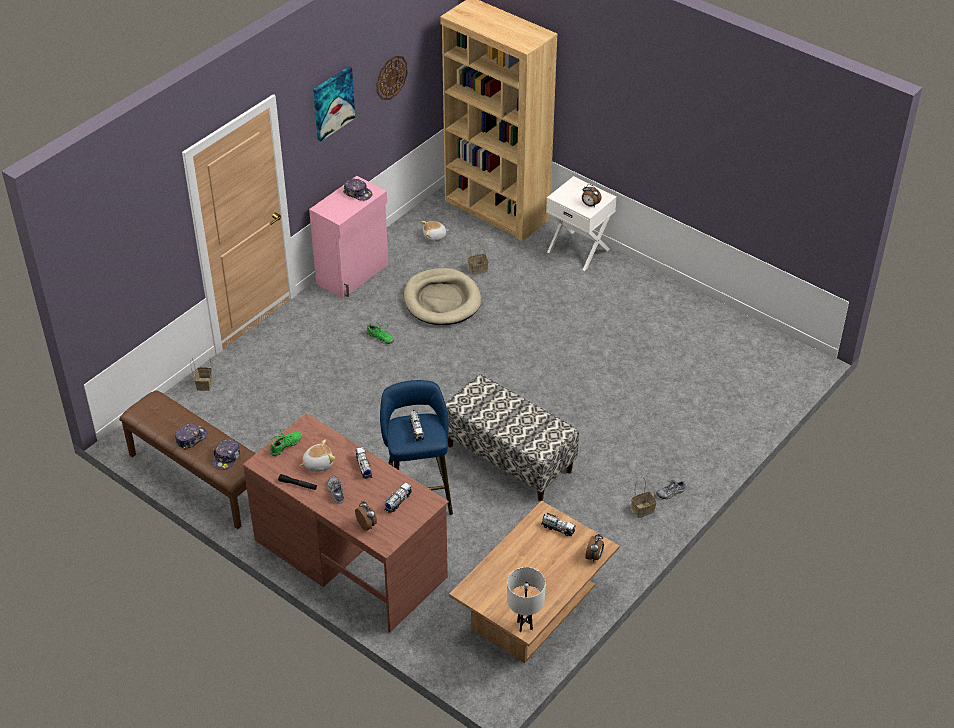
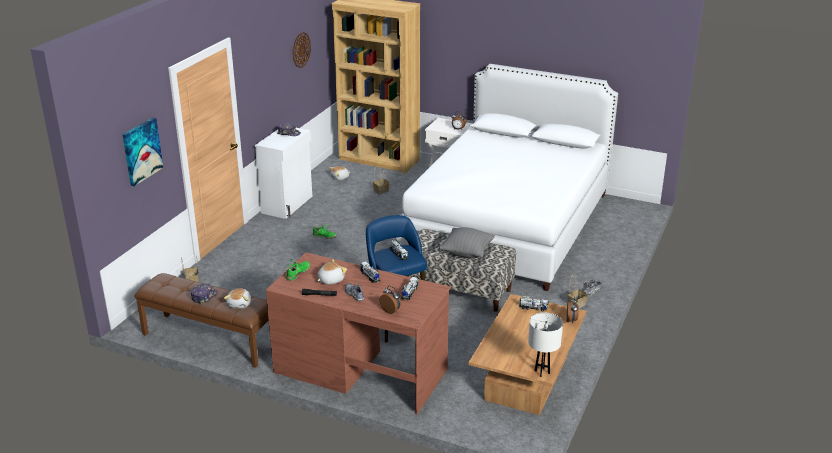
camera: 15 degrees left, 15 degrees down
(226, 458) = (240, 304): cap -> plush toy
(333, 103) = (266, 58): picture -> picture (141, 151)
(353, 274) = (288, 204): pink cabinet -> white cabinet
(442, 300) = (362, 210): beige dog bed -> none
(515, 426) = (467, 253): none -> grey pillow
(615, 359) = (507, 224): none -> white bed

